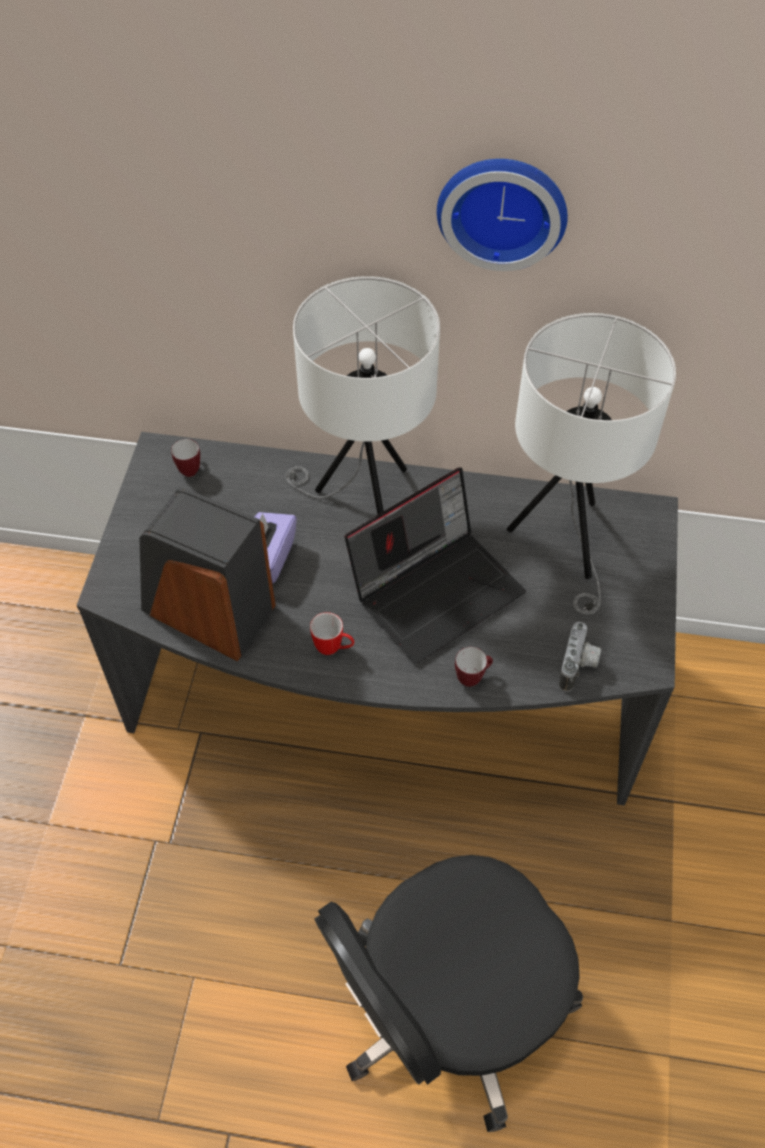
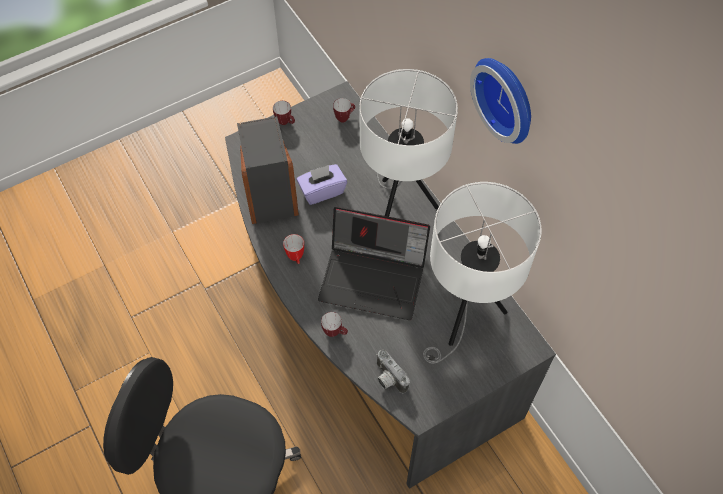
camera: 50 degrees right, 5 degrees up
(129, 528) = (285, 122): none -> mug
(579, 666) = (388, 379): camera -> camera turned 75 degrees clockwise

